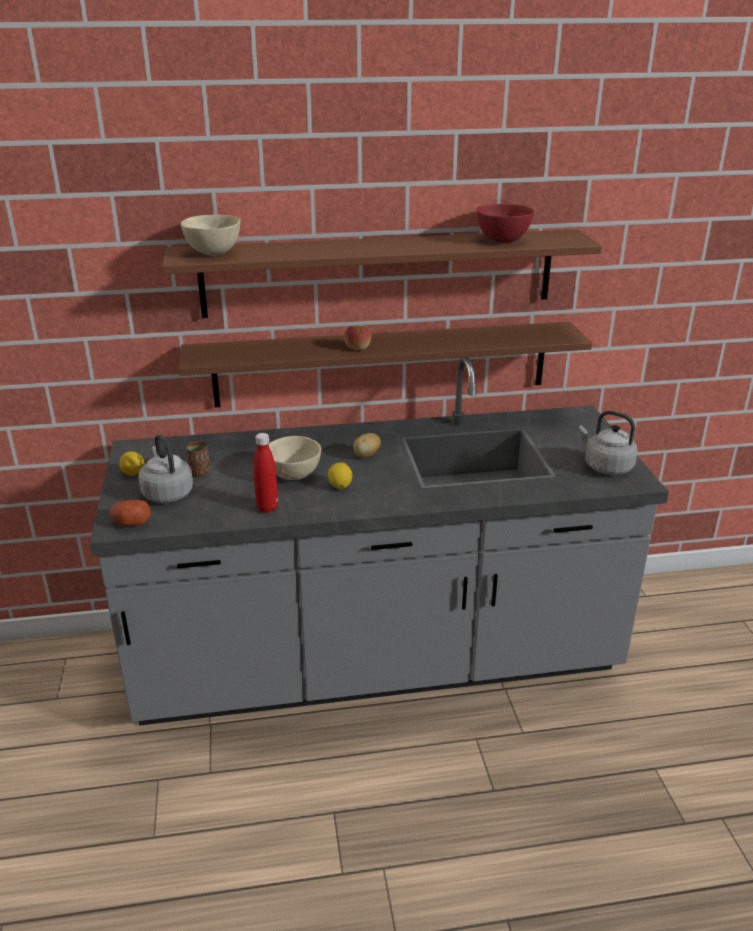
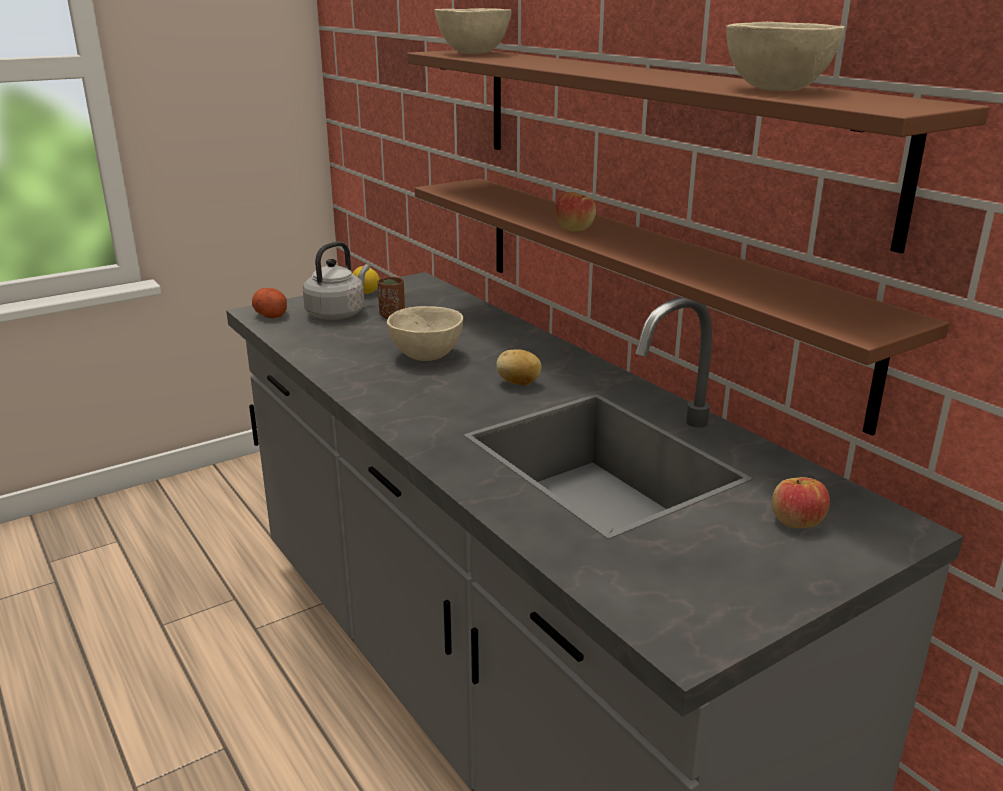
camera: 65 degrees right, 5 degrees down
(267, 507) = (340, 360): red bottle -> none
(340, 486) = (422, 385): lemon -> none
(502, 240) = (776, 89): red bowl -> beige bowl
(565, 432) = (796, 522): none -> apple
(606, 466) = (706, 588): grey kettle -> none

